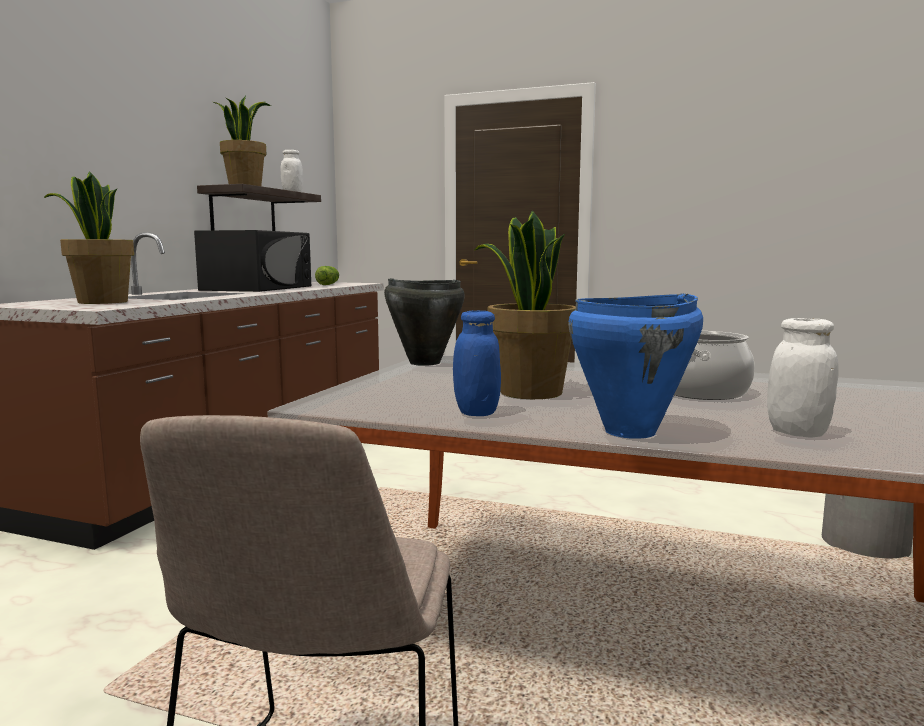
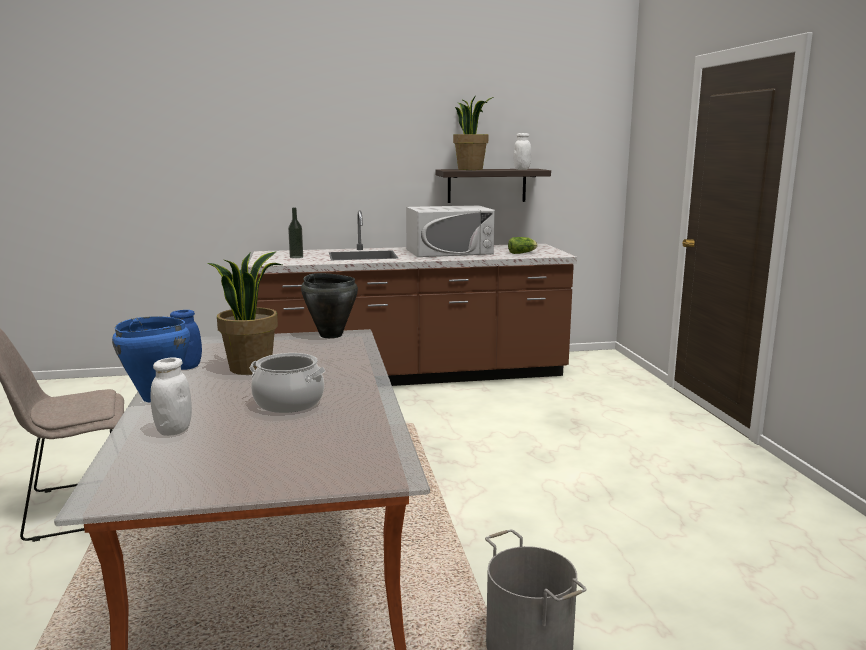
camera: 60 degrees right, 5 degrees up
(101, 302) = (296, 257): potted plant -> bottle
(258, 288) = (449, 251): black microwave -> white microwave

